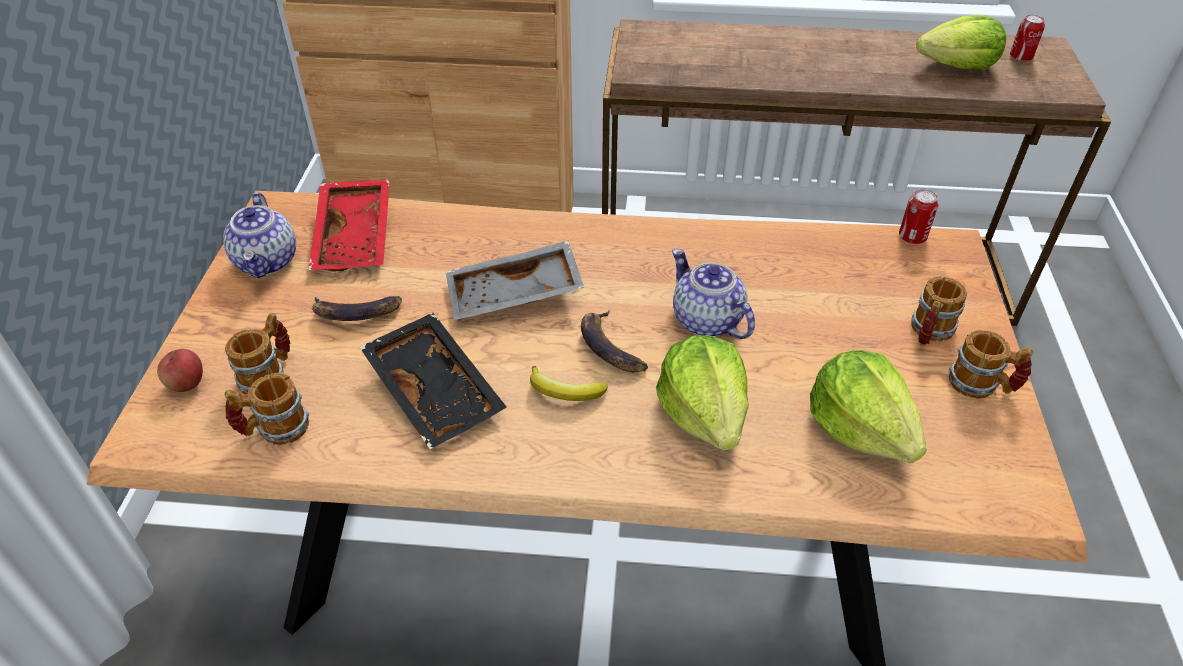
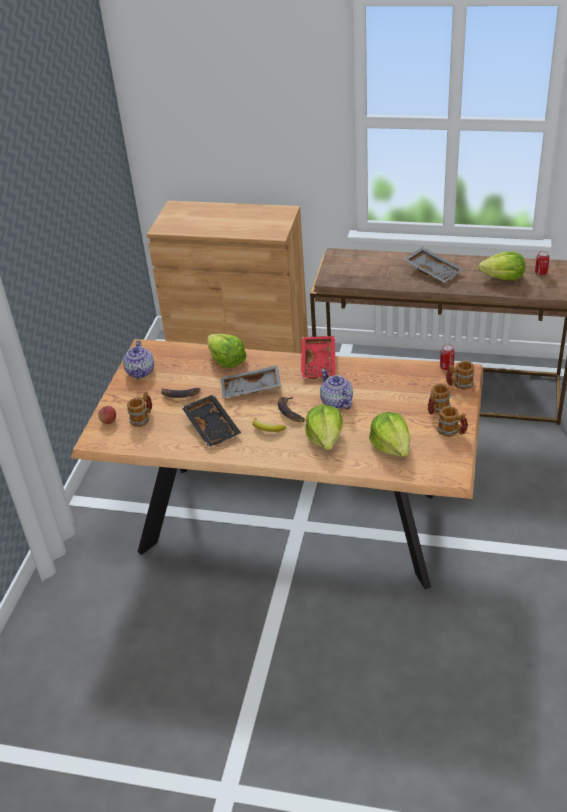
camera: 10 degrees right, 5 degrees down
(274, 429) = (145, 439): mug -> mug (459, 384)
(356, 237) = (181, 362): red tray -> red tray (319, 363)
(454, 233) = (226, 360): none -> lettuce
(827, 55) = (433, 270): none -> grey tray

